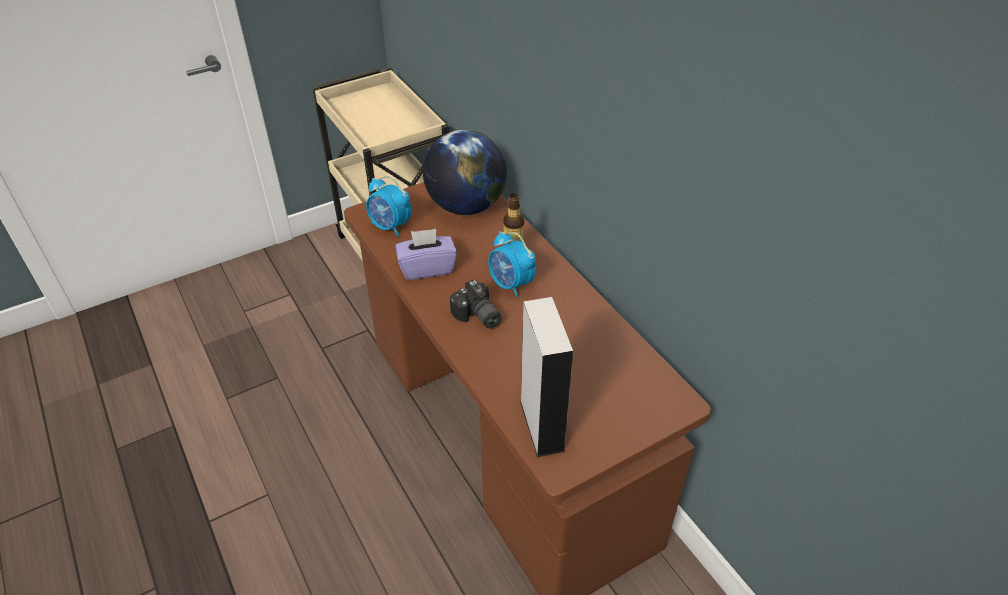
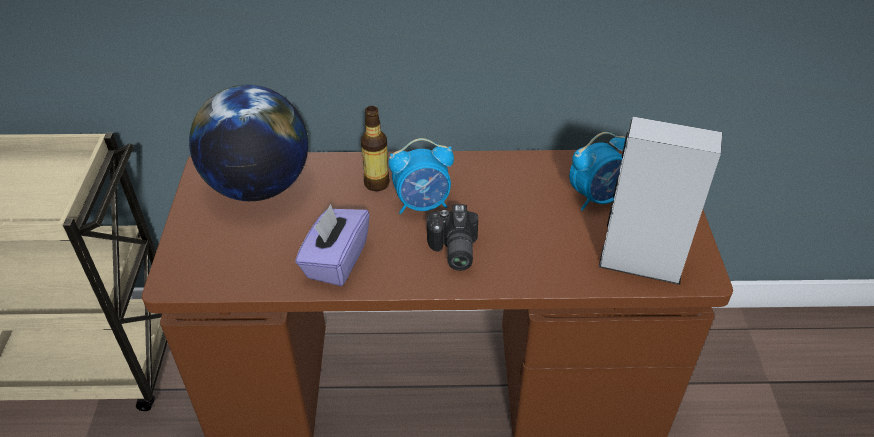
camera: 60 degrees left, 0 degrees up
(390, 226) = (227, 266): alarm clock -> alarm clock (597, 197)
(477, 317) = (452, 250): camera -> camera turned 90 degrees clockwise

